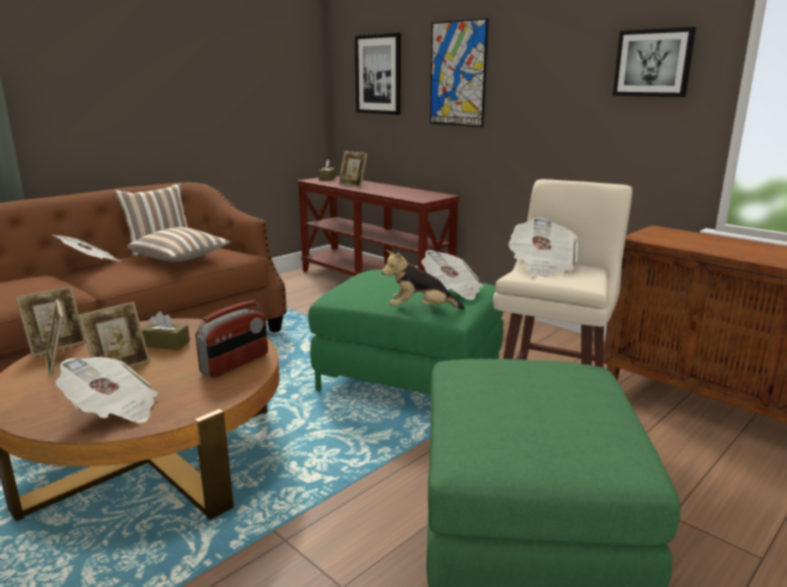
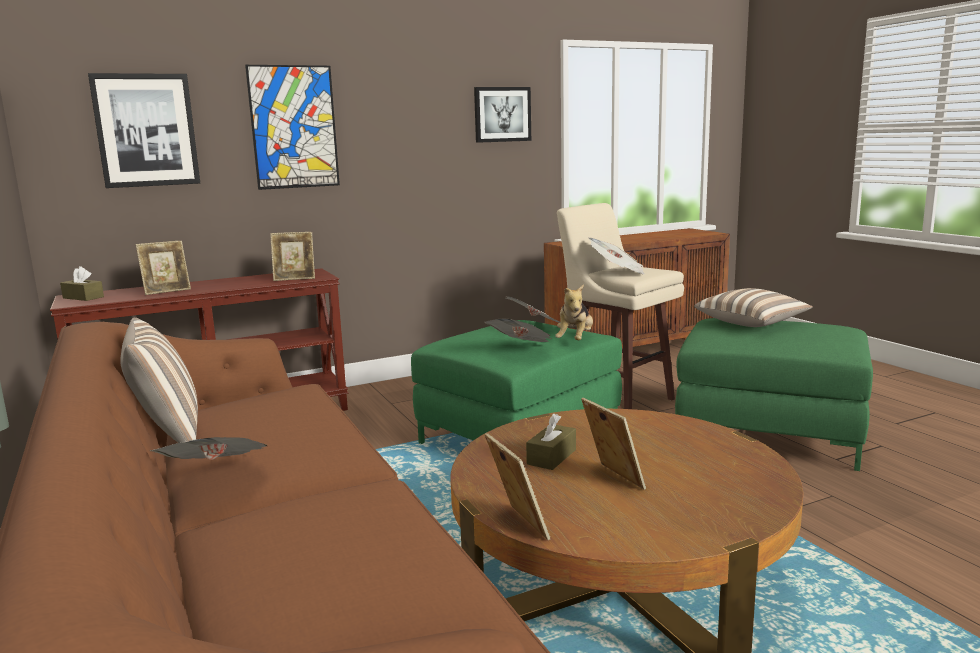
camera: 70 degrees left, 5 degrees down
(59, 365) = (591, 517): picture frame -> picture frame (295, 278)
(113, 410) = (733, 476): newspaper -> newspaper (521, 349)
(181, 259) = (287, 415): pillow -> pillow (752, 323)
(235, 363) = (629, 424): radio -> none

